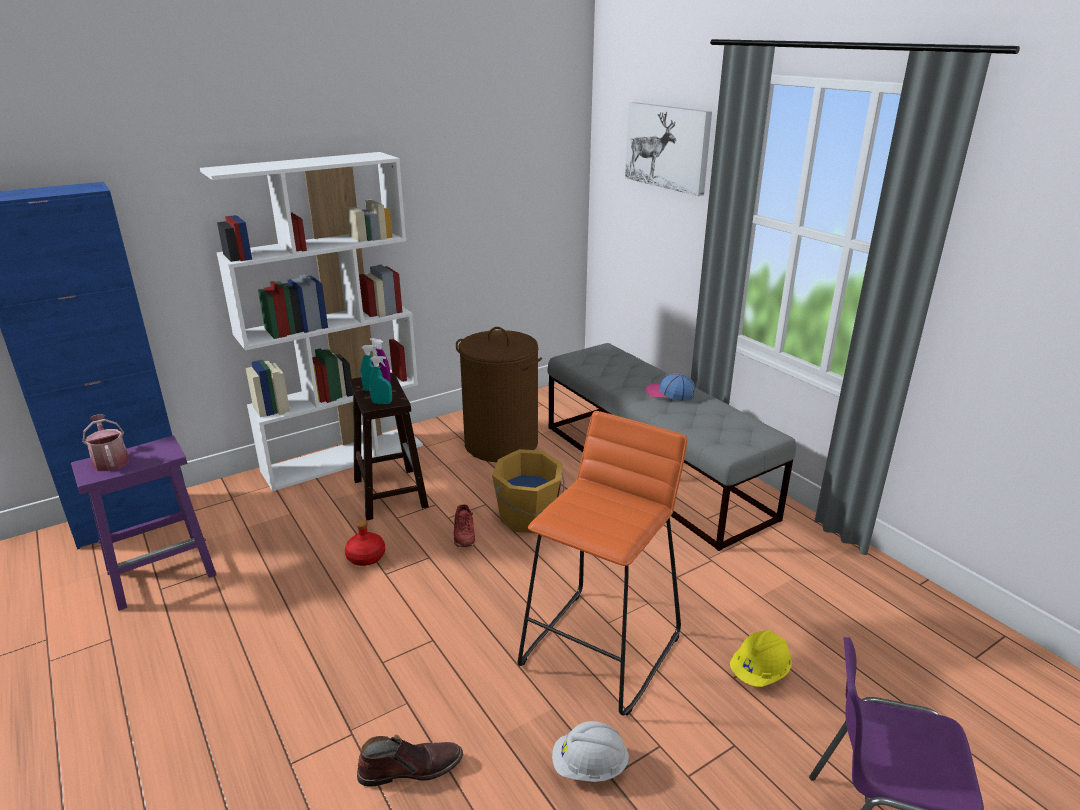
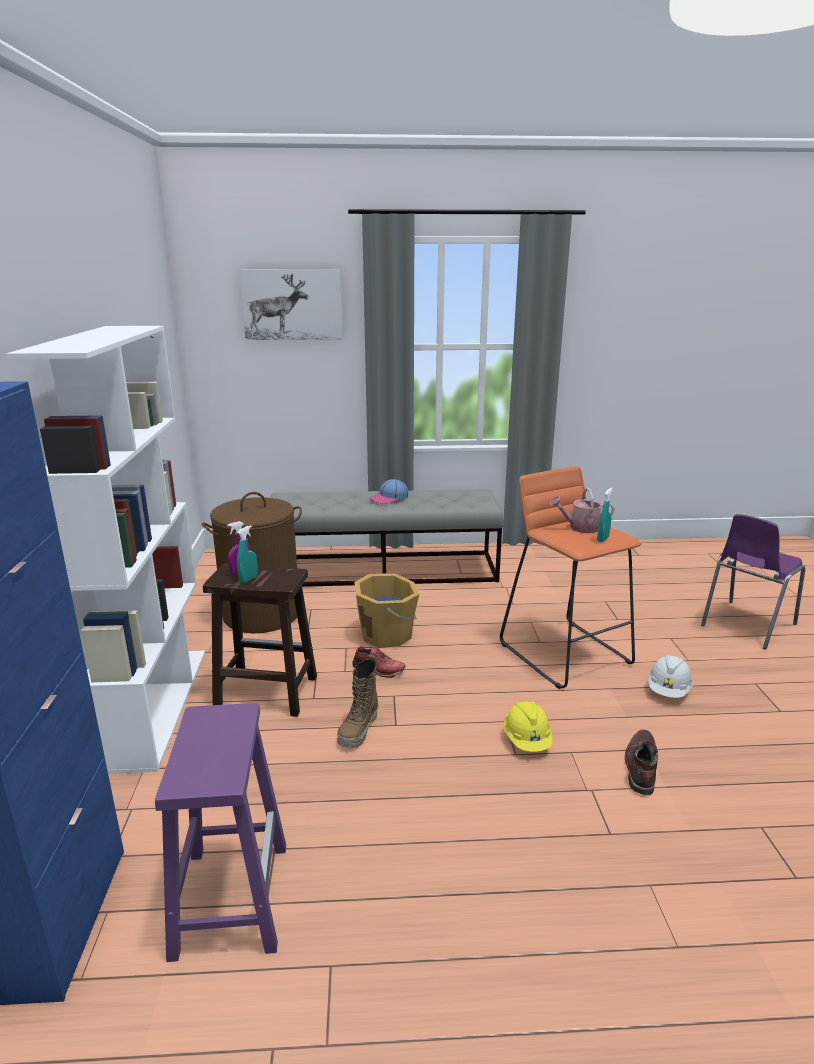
camera: 60 degrees left, 5 degrees down
(110, 460) = (196, 761): watering can -> watering can (580, 528)
(366, 557) = (359, 730): red bottle -> boot
(382, 403) = (285, 579): turquoise spray bottle -> turquoise spray bottle (603, 539)
(759, 672) = (617, 610): yellow hard hat -> yellow hard hat (527, 740)

